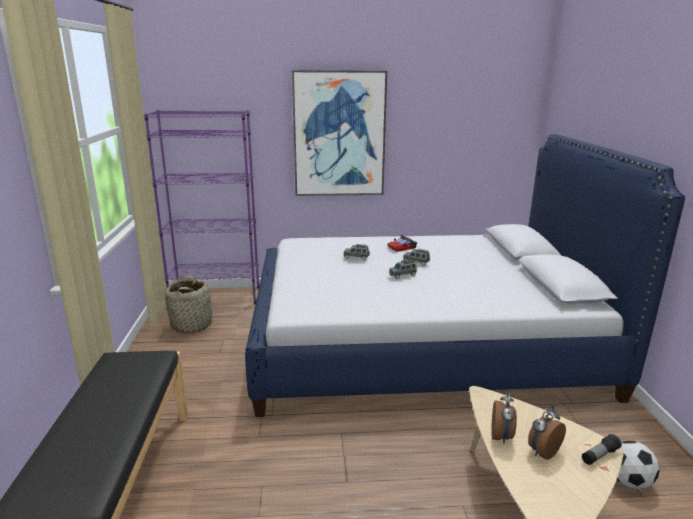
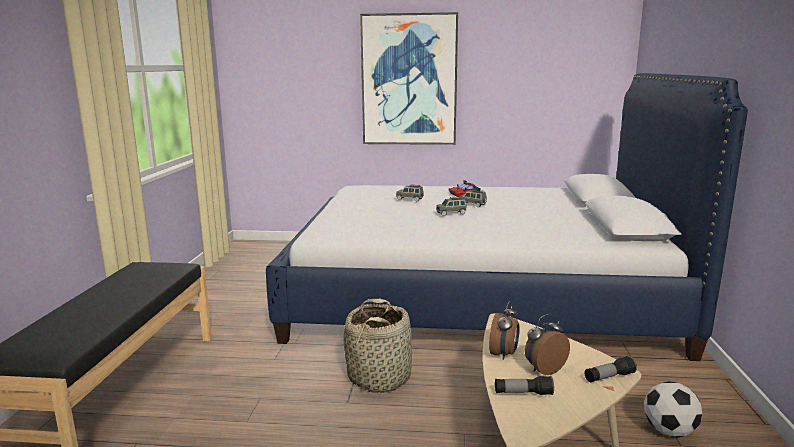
camera: 10 degrees right, 5 degrees down
(192, 325) = (247, 268): basket -> basket (380, 377)
(216, 296) = (280, 247): purple bookcase -> none
(537, 484) = (523, 393): none -> flashlight

